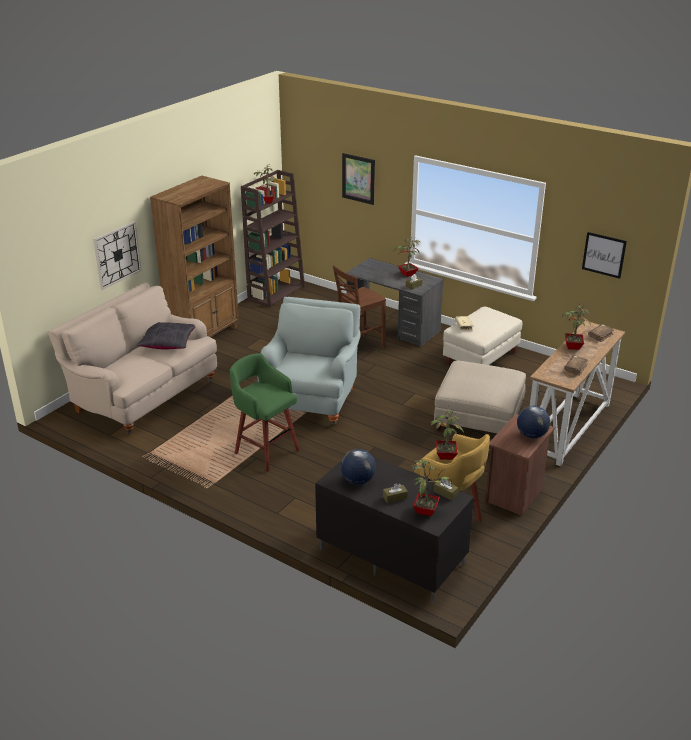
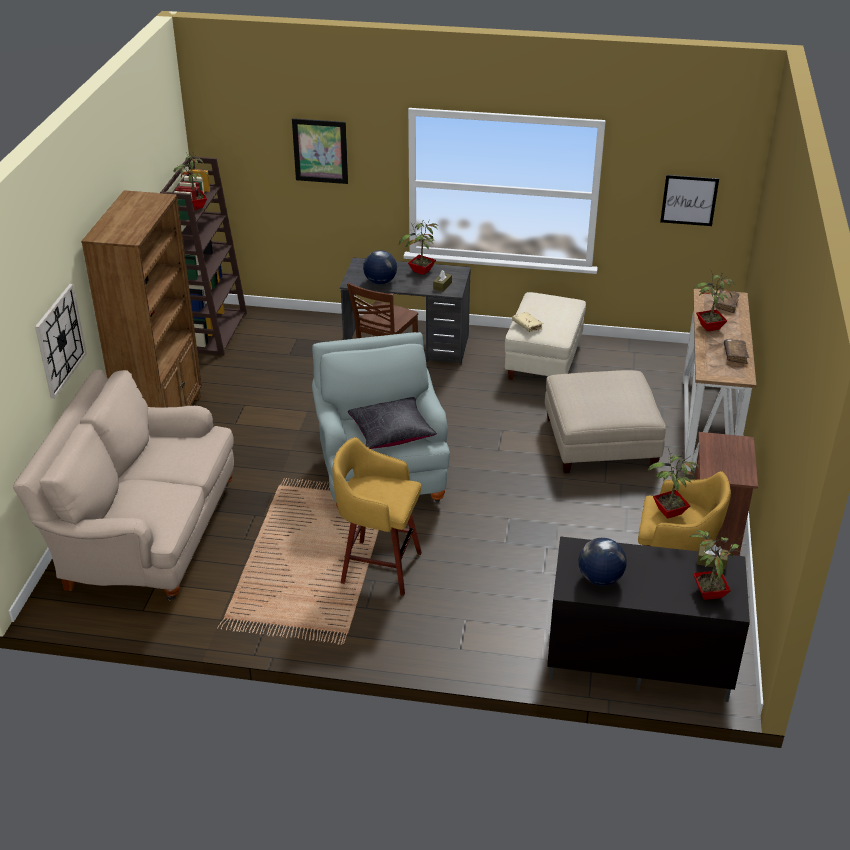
camera: 25 degrees left, 5 degrees up
(167, 343) = (171, 451): black pillow -> black pillow (391, 432)
(265, 451) = (378, 567): green stool -> yellow stool
(395, 497) = (661, 587): brown tissue box -> none
(531, 435) = (737, 455): globe -> globe (380, 282)

